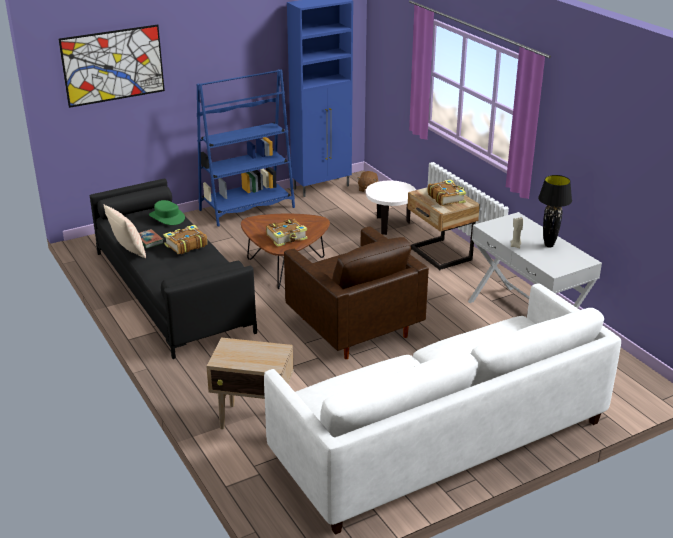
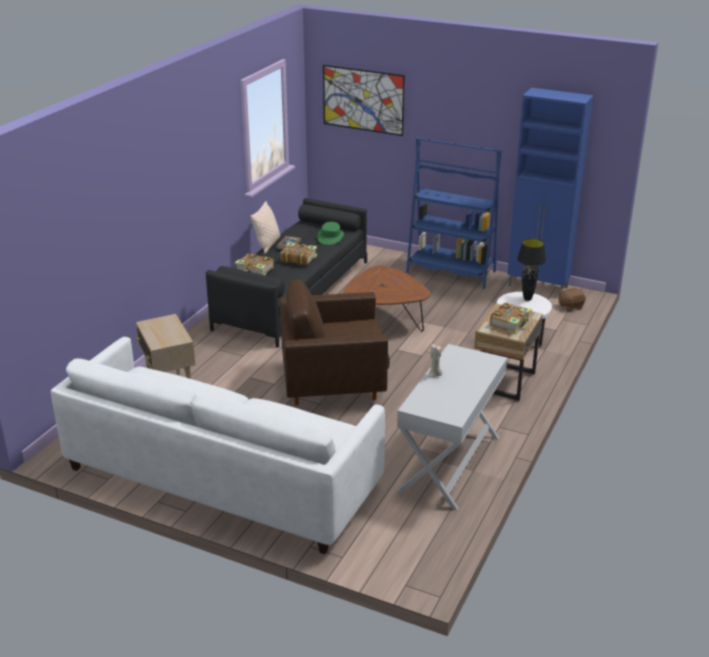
camera: 55 degrees right, 0 degrees up
(287, 237) = (373, 291): book -> book (255, 271)
(353, 327) = (333, 383): brown armchair -> brown armchair turned 60 degrees clockwise
(549, 245) = (459, 391): black table lamp -> black table lamp (527, 299)

